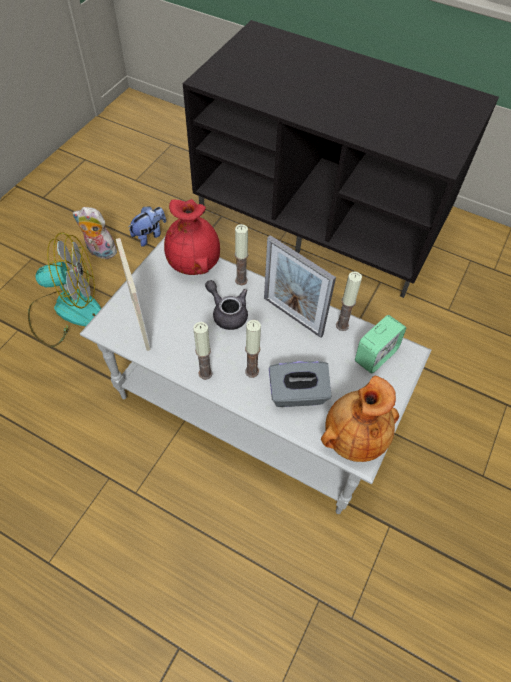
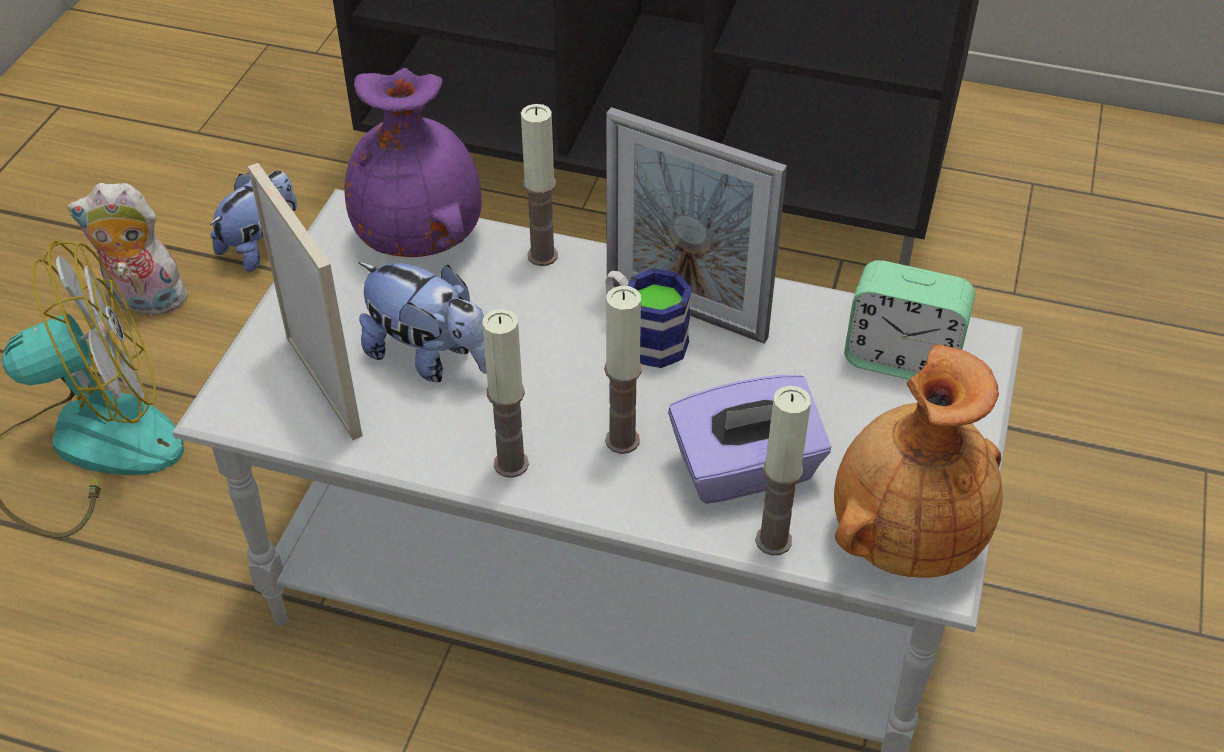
camera: 10 degrees left, 10 degrees down
(185, 319) = (429, 358): none -> plush toy
(195, 263) = (421, 237): red vase -> purple vase
(227, 313) = (529, 328): grey teapot -> none
(272, 326) = (644, 338): none -> mug
(298, 394) = (746, 470): grey tissue box -> purple tissue box
(342, 325) = (806, 310): candle -> candle (773, 540)
(375, 355) = (901, 359): alarm clock -> alarm clock turned 75 degrees clockwise

